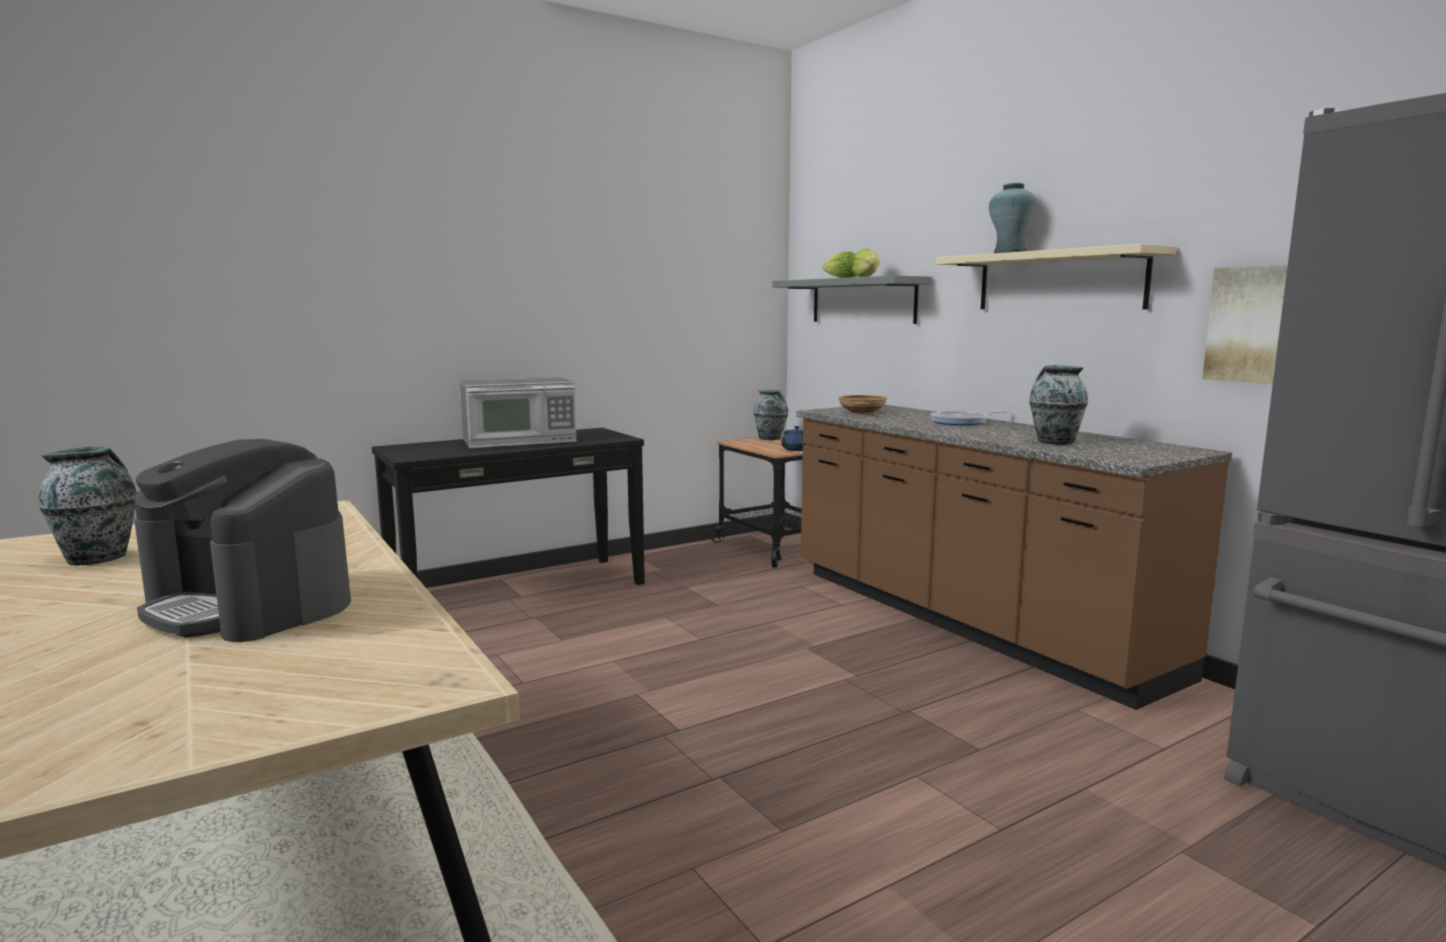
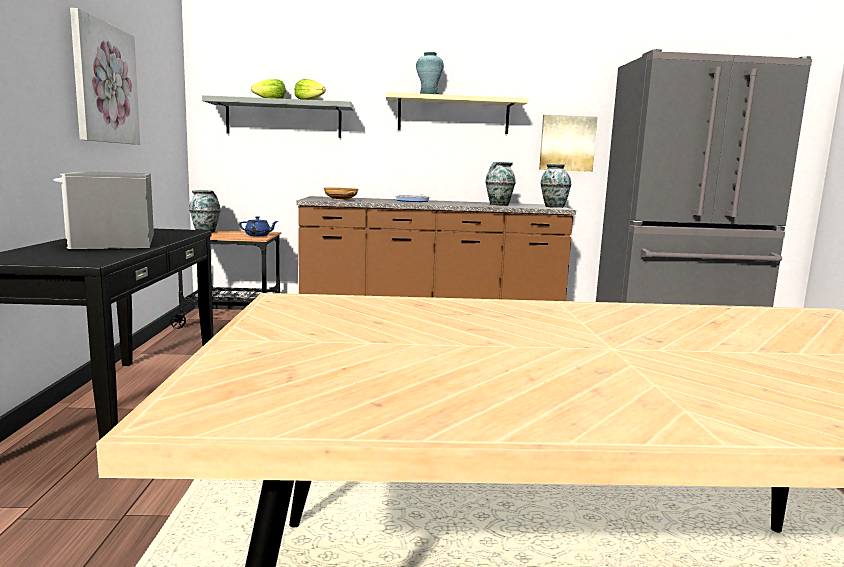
camera: 60 degrees left, 0 degrees up
(98, 558) = (392, 373): vase -> vase (553, 207)
(250, 605) = (651, 334): coffee machine -> none
(520, 441) = (112, 240): microwave -> microwave turned 150 degrees clockwise
(606, 290) = (104, 83): none -> picture

